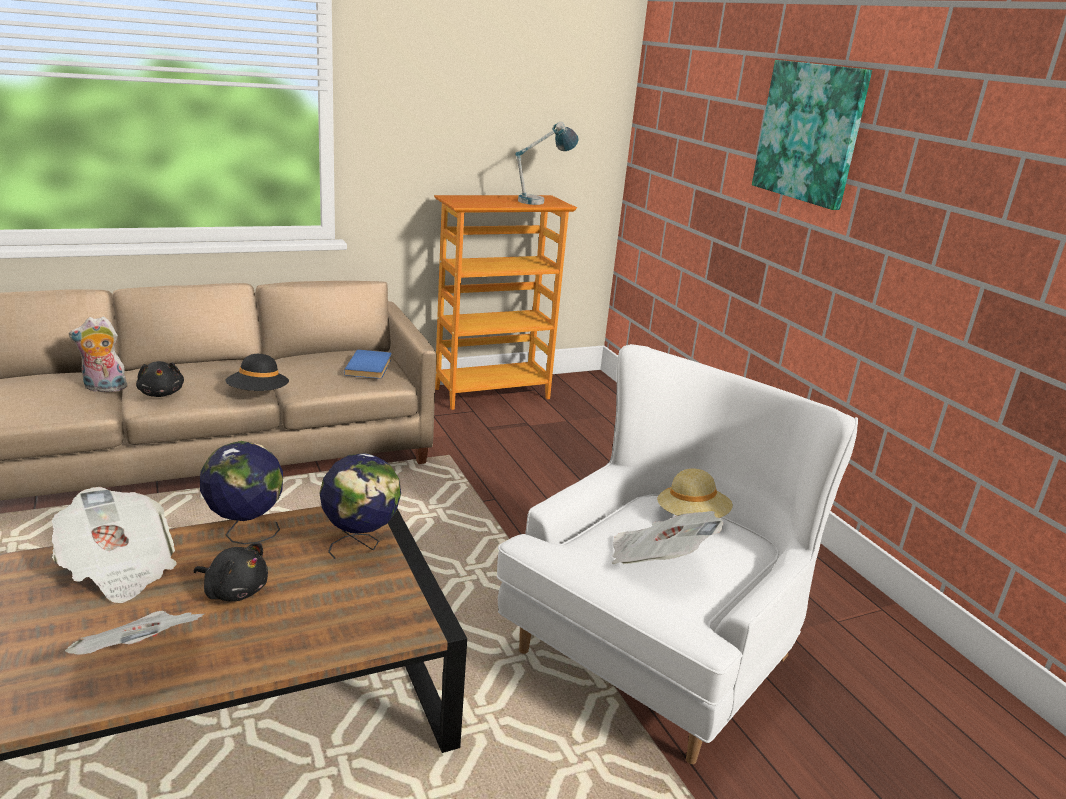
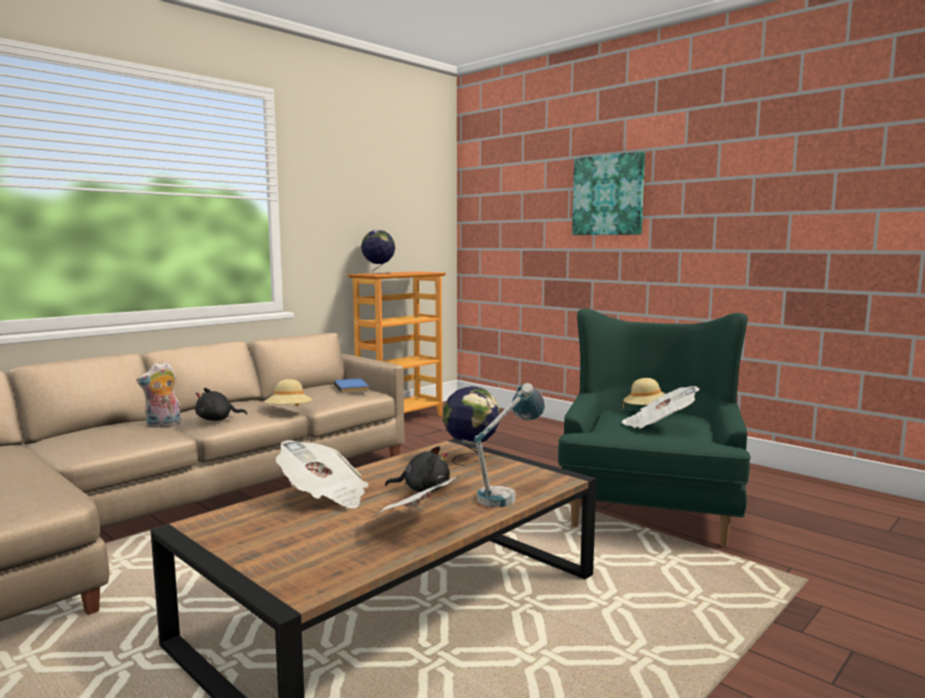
camera: 20 degrees left, 15 degrees down
(161, 393) = (217, 420): black plush toy -> black plush toy turned 120 degrees clockwise
(245, 533) = (386, 467): globe -> globe (378, 273)
(258, 394) = (289, 412): black hat -> beige hat
(541, 202) = (420, 272): table lamp -> table lamp (507, 495)
(659, 650) = (650, 507): white armchair -> green armchair

